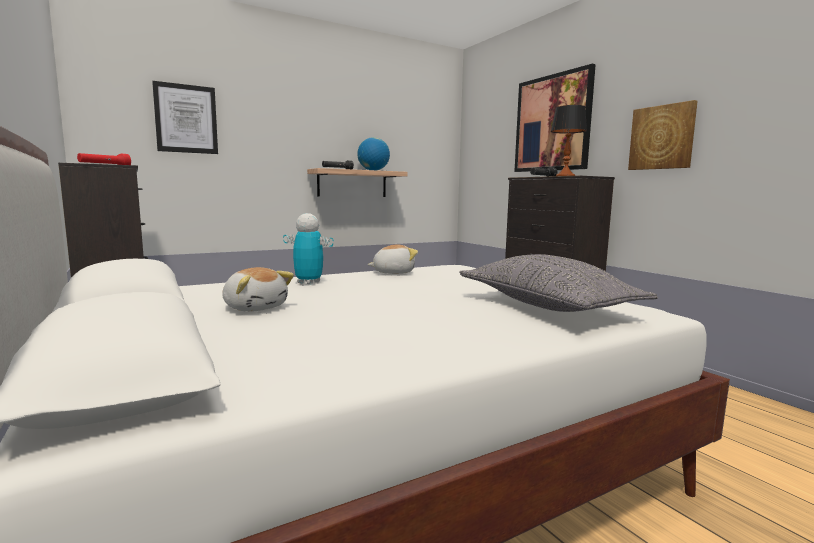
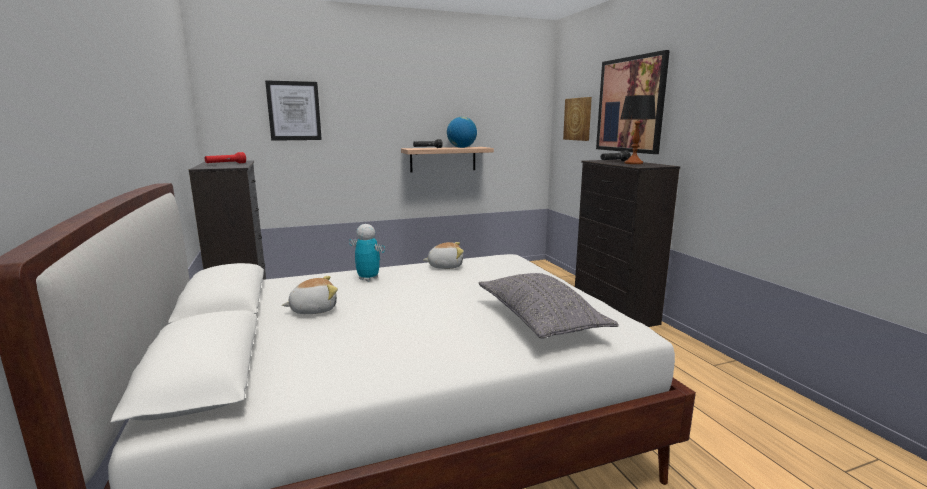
camera: 10 degrees right, 5 degrees up
(255, 307) = (313, 309): plush toy -> plush toy turned 75 degrees counterclockwise
(662, 137) = (724, 131): picture -> picture (578, 119)

